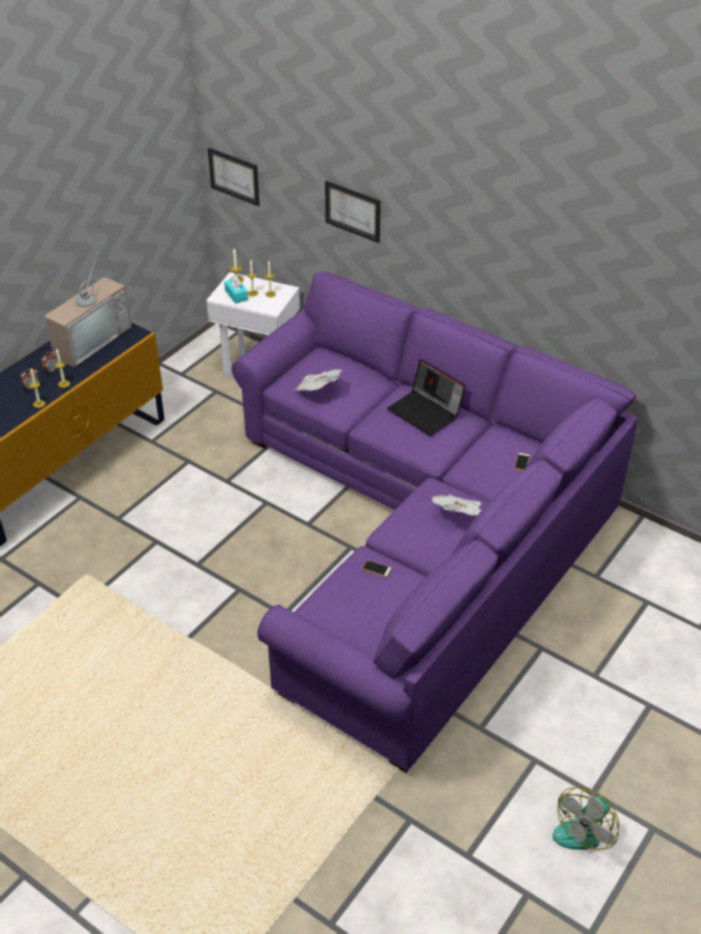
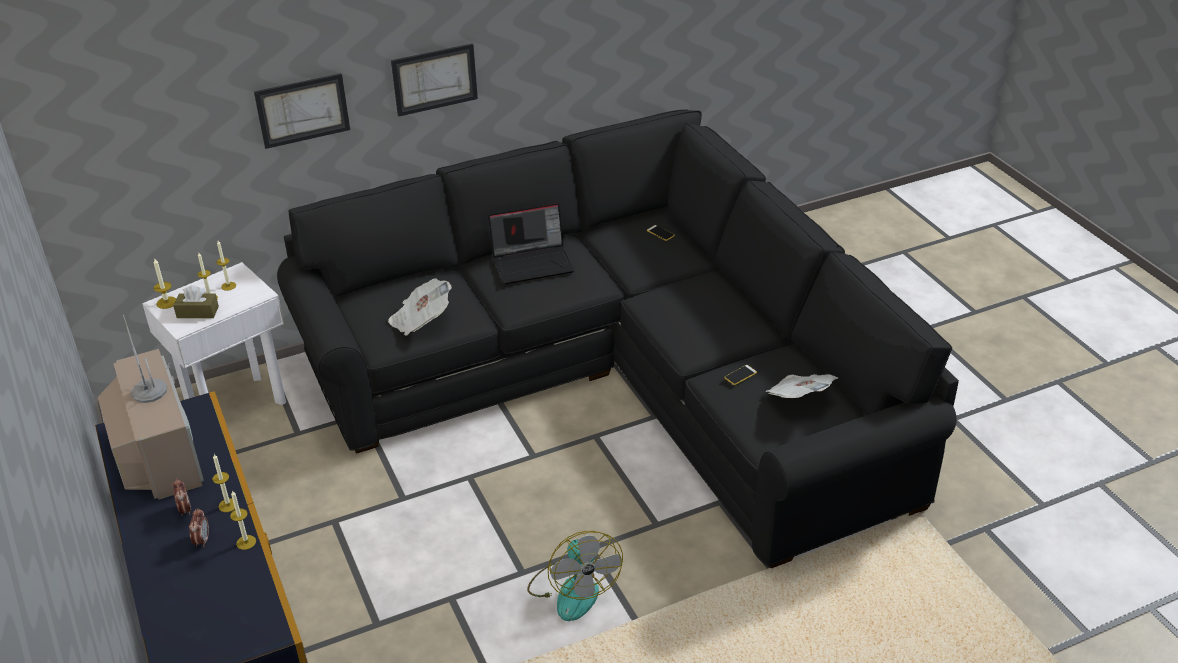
camera: 60 degrees left, 5 degrees down
(234, 176) = (93, 170): picture -> picture (434, 79)
(236, 295) = (197, 312): turquoise tissue box -> brown tissue box
(418, 536) = (619, 382): purple sofa -> black sofa
(459, 515) = (703, 296): newspaper -> newspaper (799, 398)
(584, 827) = (1041, 419): fan -> fan (573, 589)

